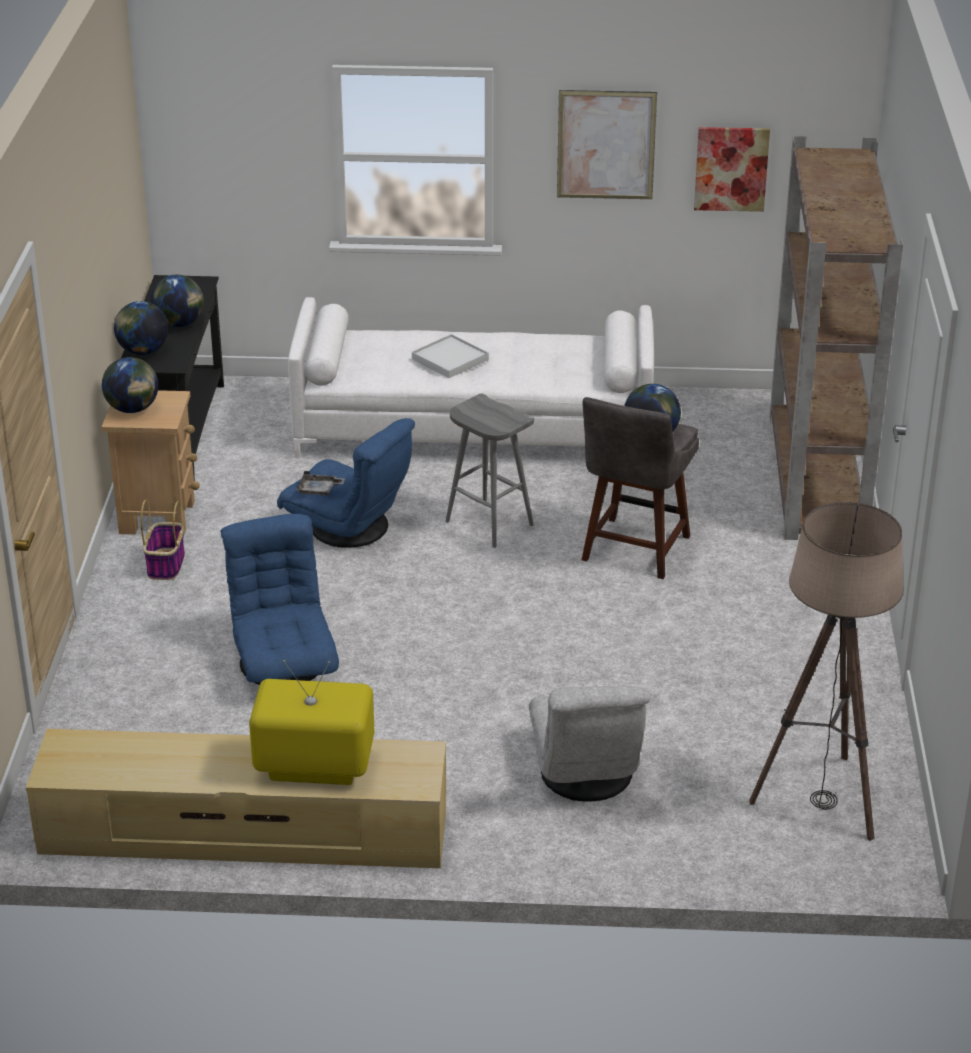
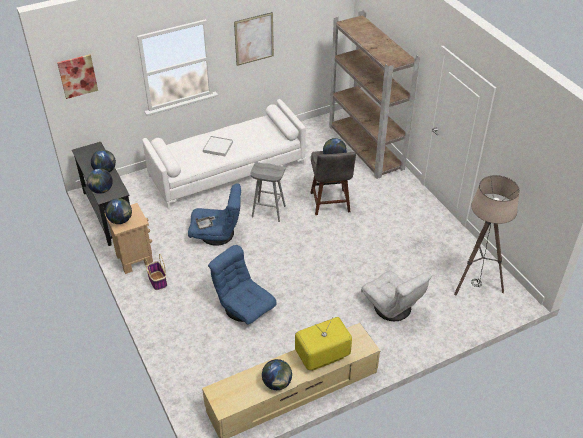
camera: 30 degrees left, 10 degrees up
(185, 775) = (277, 383): none -> globe
(731, 168) = (302, 35): picture -> picture (77, 76)

